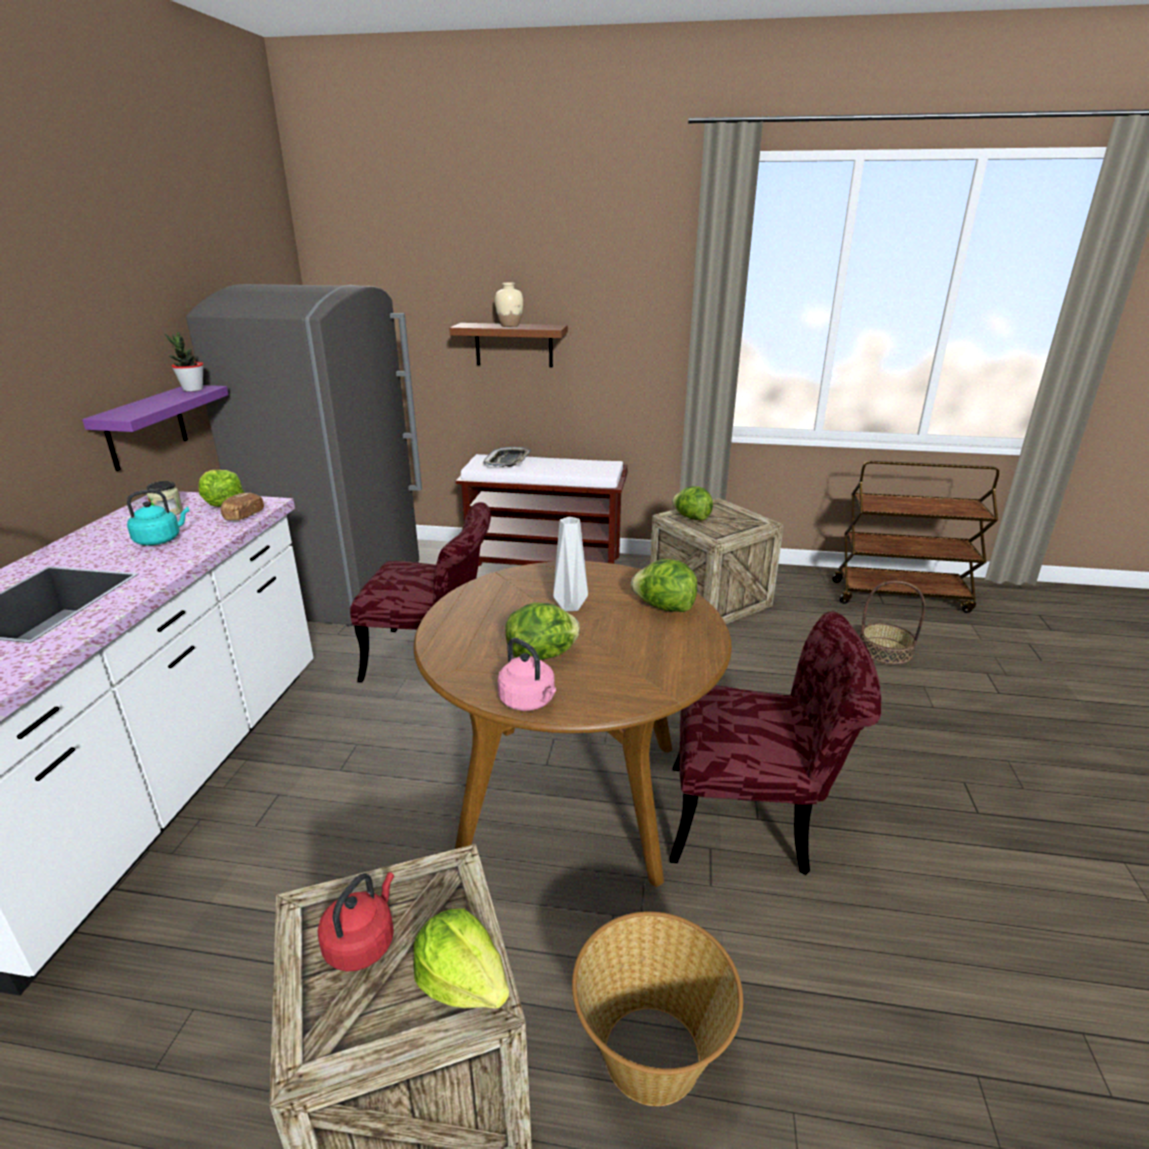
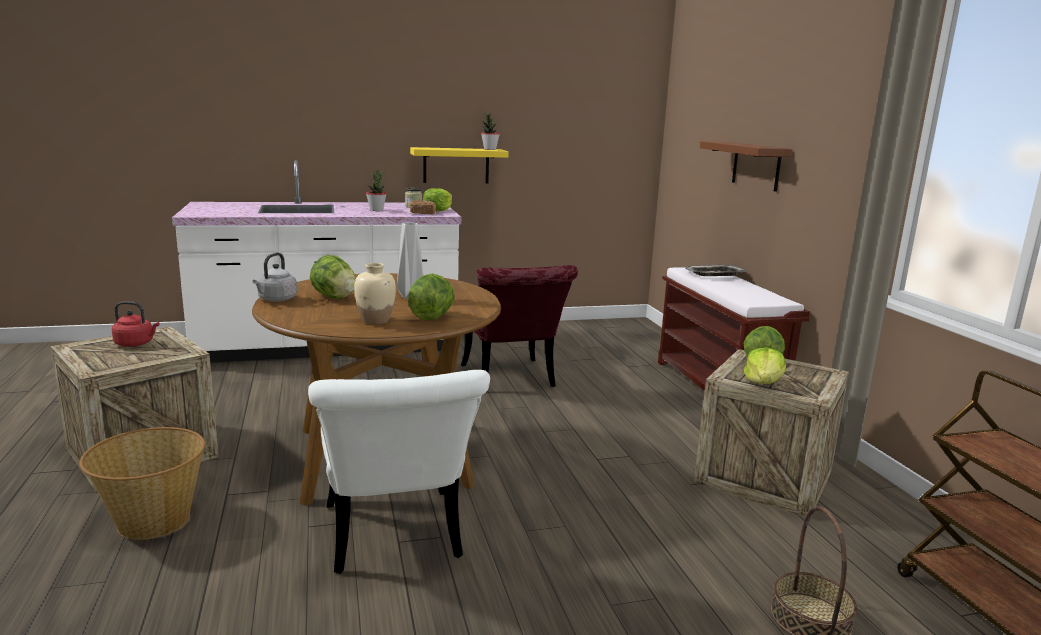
camera: 65 degrees right, 10 degrees down
(146, 427) = (456, 165): purple shelf -> yellow shelf
(160, 540) = (376, 210): turquoise kettle -> potted plant
(346, 589) = (571, 336): grey fridge -> none
(462, 980) = (108, 364): lettuce -> lettuce (763, 383)
(510, 326) = (744, 144): beige vase -> beige vase (376, 321)
(529, 701) = (276, 299): pink kettle -> grey kettle
(755, 820) = (395, 540): red chair -> white chair

